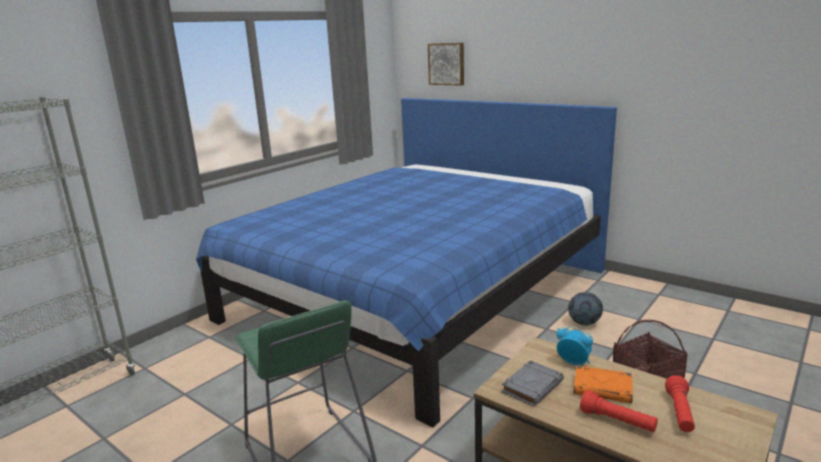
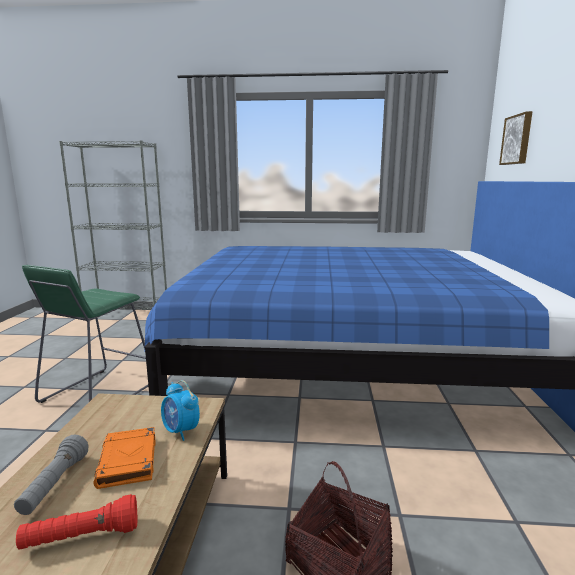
camera: 55 degrees right, 5 degrees down
(532, 386) = (117, 418): grey book -> none
(573, 362) = (181, 431): alarm clock -> alarm clock turned 135 degrees clockwise
(584, 323) = (433, 471): football -> none
(617, 421) = (55, 485): red flashlight -> grey flashlight

